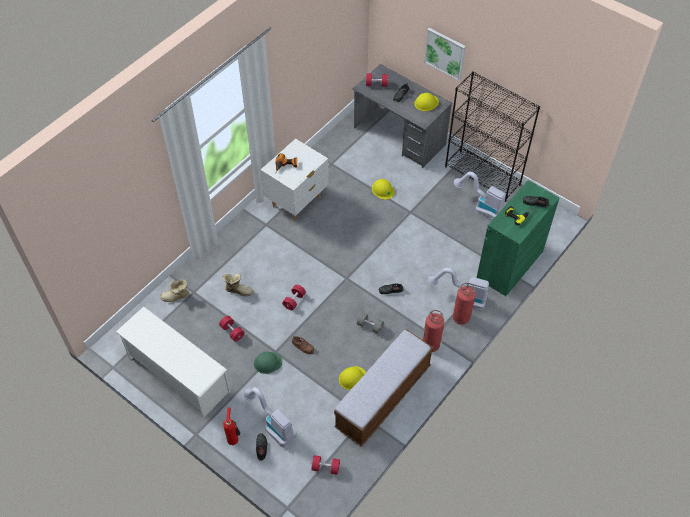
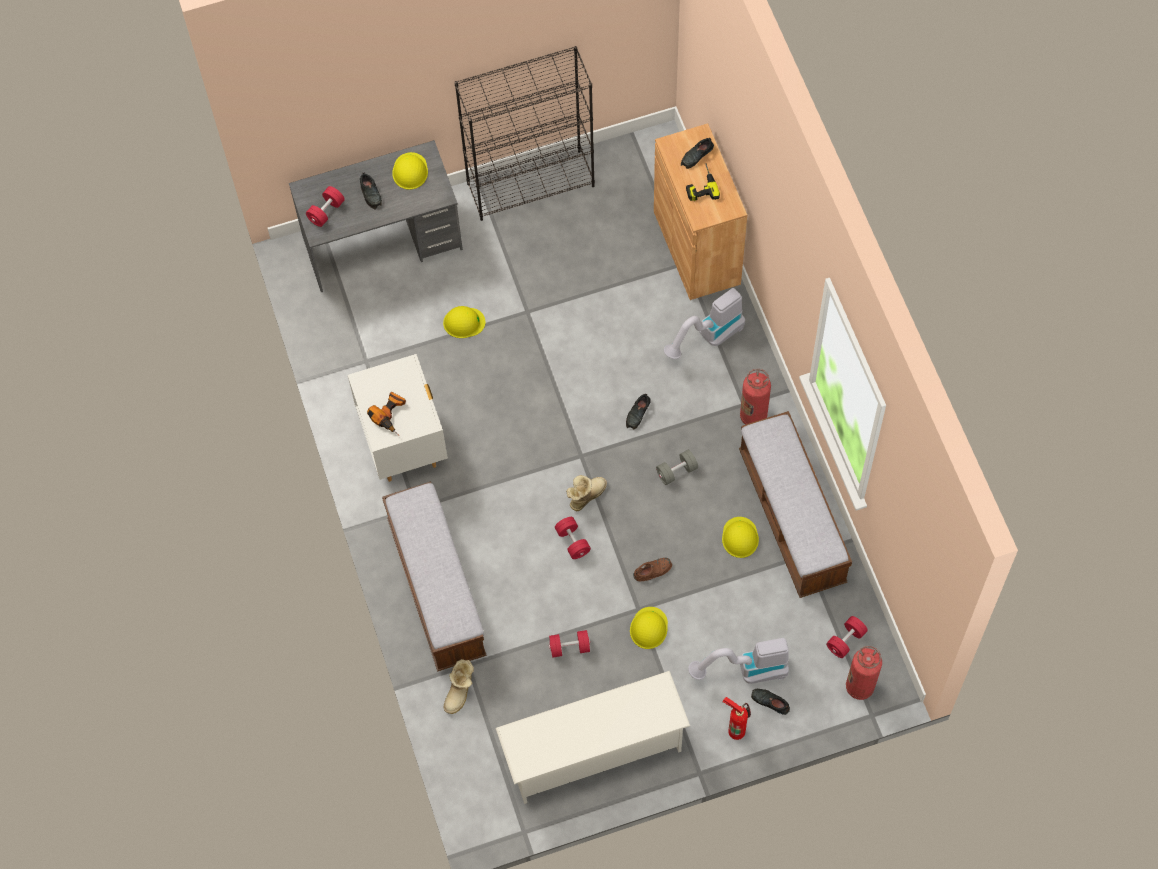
camera: 55 degrees left, 10 degrees up
(227, 256) = (436, 588): none -> bench
(238, 290) = (505, 604): boot -> boot (585, 496)
(267, 362) = (648, 628): green hard hat -> yellow hard hat
(445, 53) = (399, 93): picture -> none
(461, 318) = (737, 356): fire extinguisher -> fire extinguisher (859, 687)
(480, 207) = (581, 221): vacuum cleaner -> none
(510, 264) = (696, 247): green cabinet -> brown cabinet

